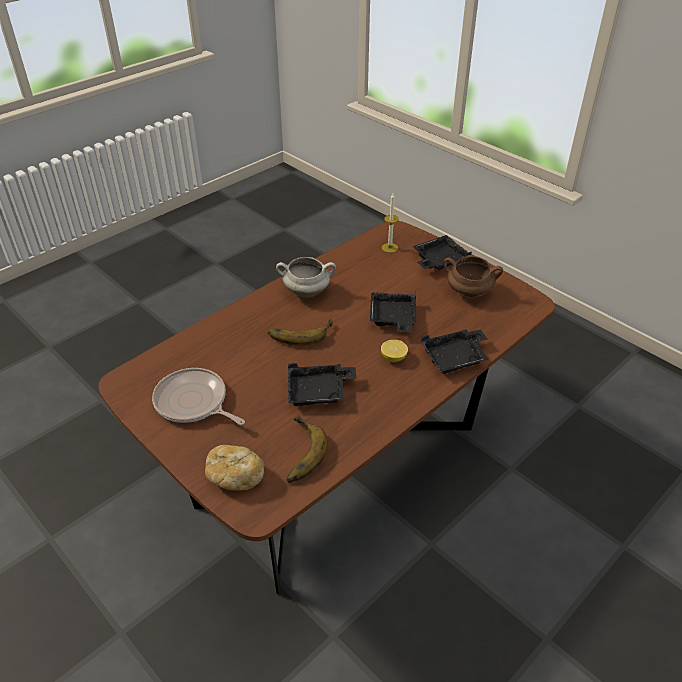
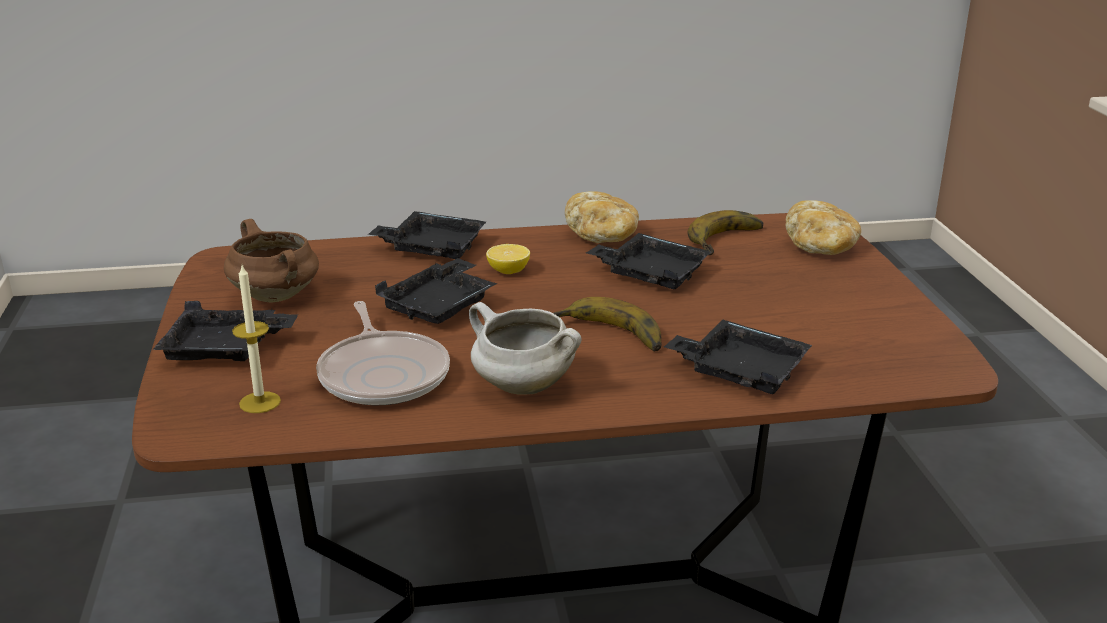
camera: 145 degrees left, 15 degrees down
(193, 402) = (840, 315): frying pan -> frying pan (383, 374)
(224, 338) = (740, 371): none -> black tray
(380, 418) = (602, 236): none -> bread

